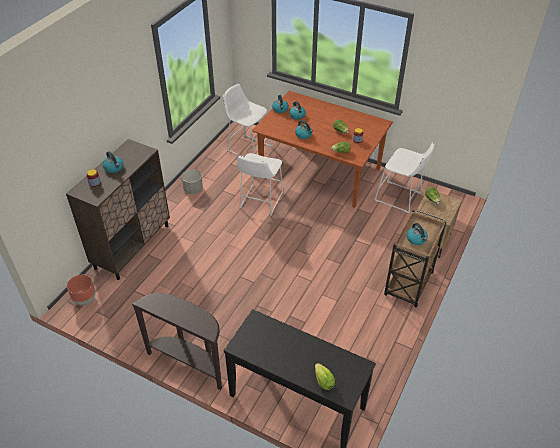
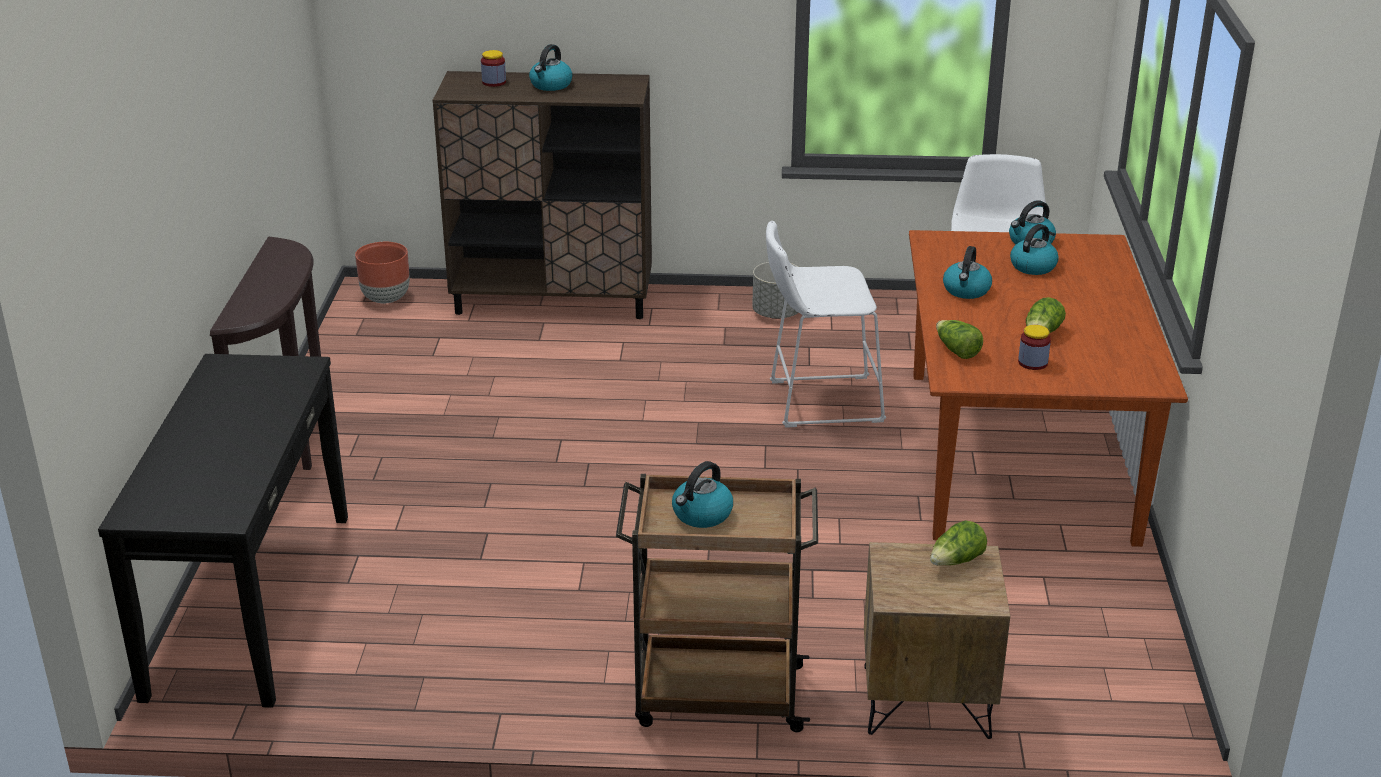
camera: 65 degrees right, 15 degrees down
(323, 382) = (164, 478): lettuce -> none
(400, 198) = (1052, 610): white stool -> none

